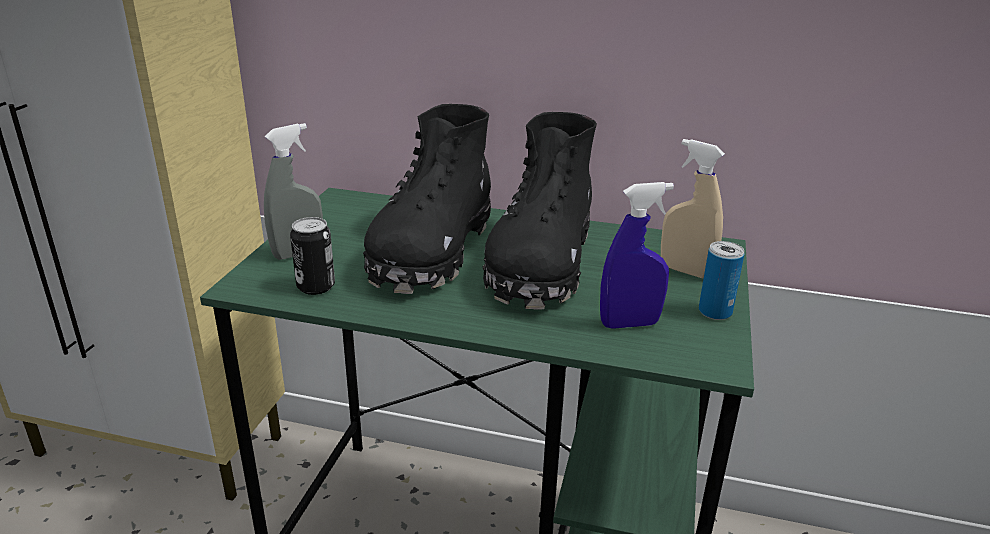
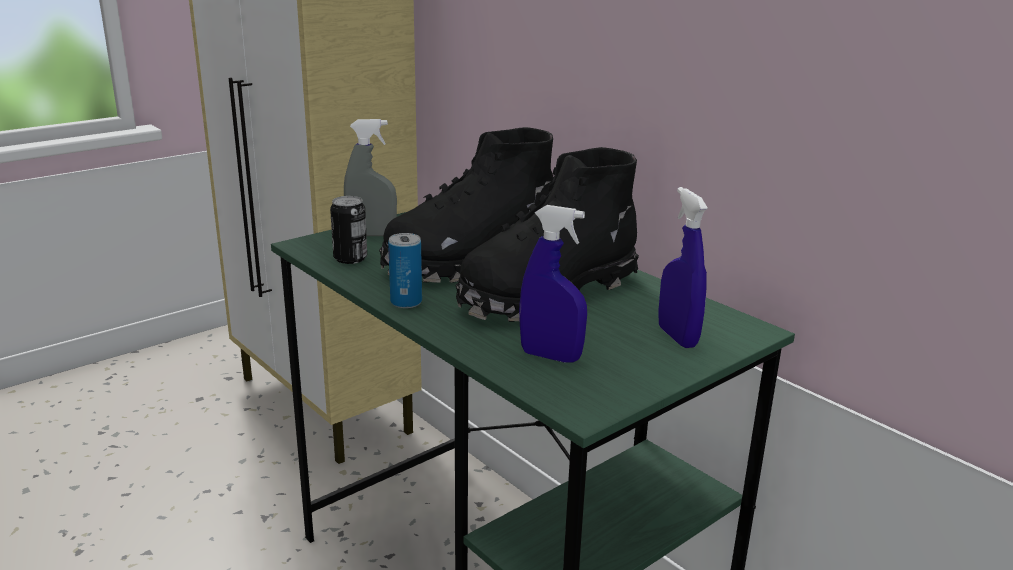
camera: 35 degrees right, 5 degrees down
(685, 271) = (677, 337): beige spray bottle -> blue spray bottle
(715, 312) = (649, 374): can -> can (406, 302)

